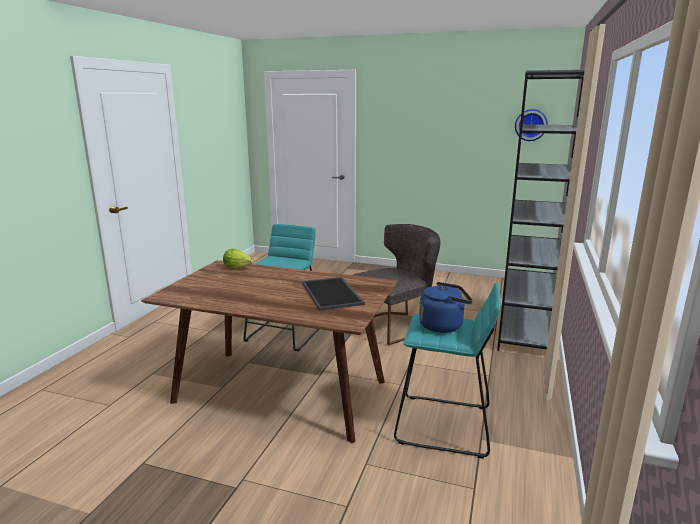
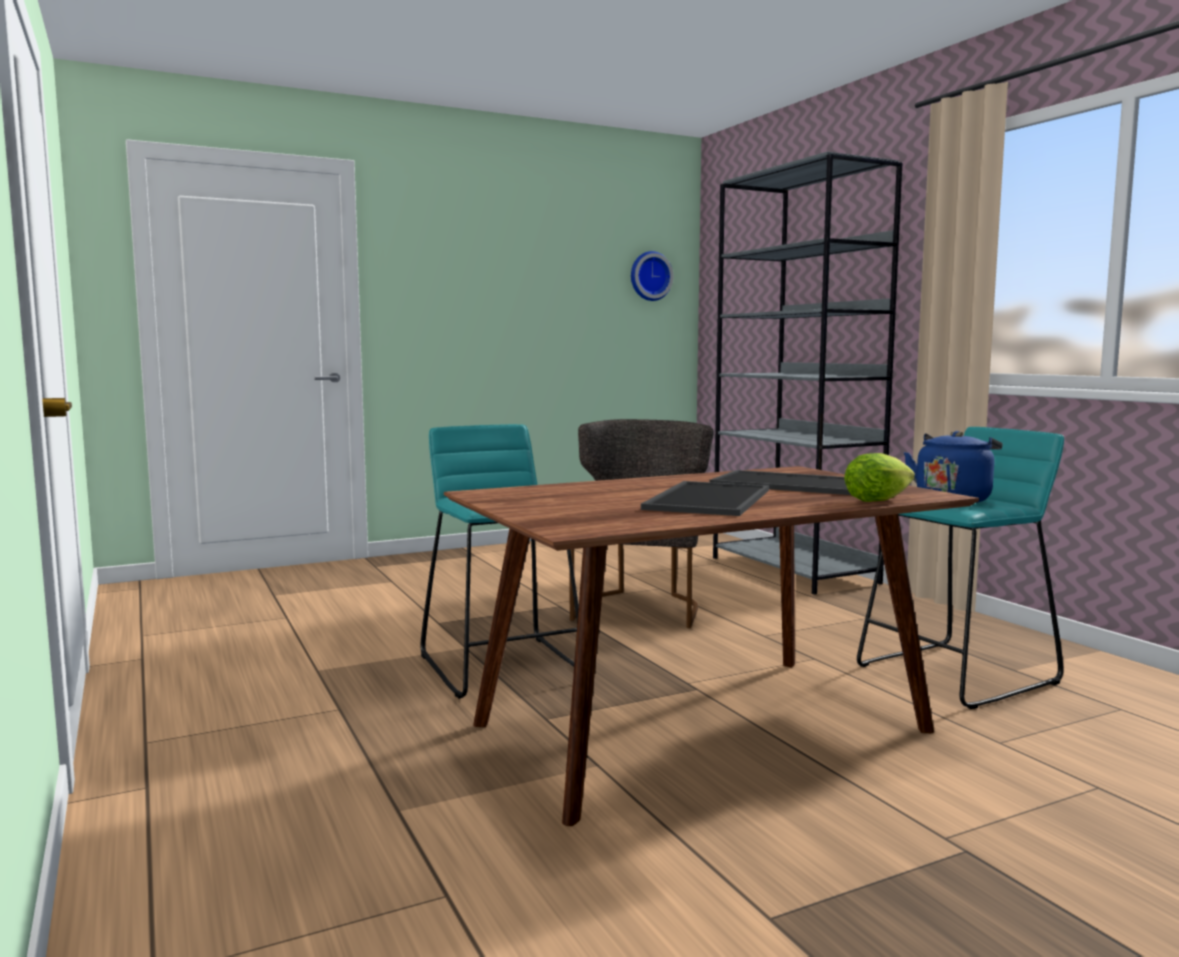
camera: 45 degrees left, 10 degrees down
(239, 268) = (537, 490): lettuce -> lettuce (880, 500)
(262, 292) = (706, 499): none -> tray

